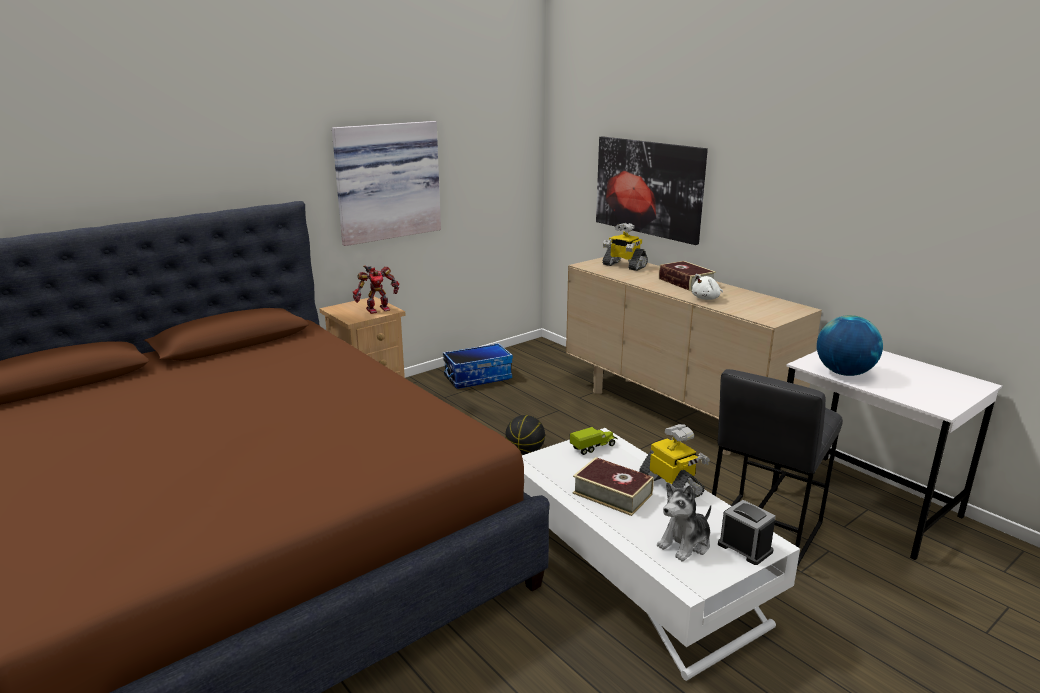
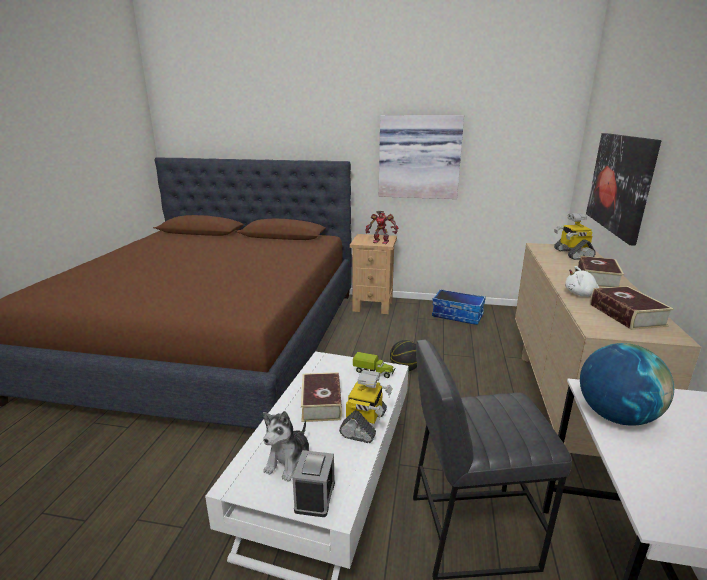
camera: 50 degrees right, 0 degrees up
(685, 544) = (289, 461): plush toy -> plush toy turned 75 degrees counterclockwise
(757, 304) = (626, 315): none -> book

